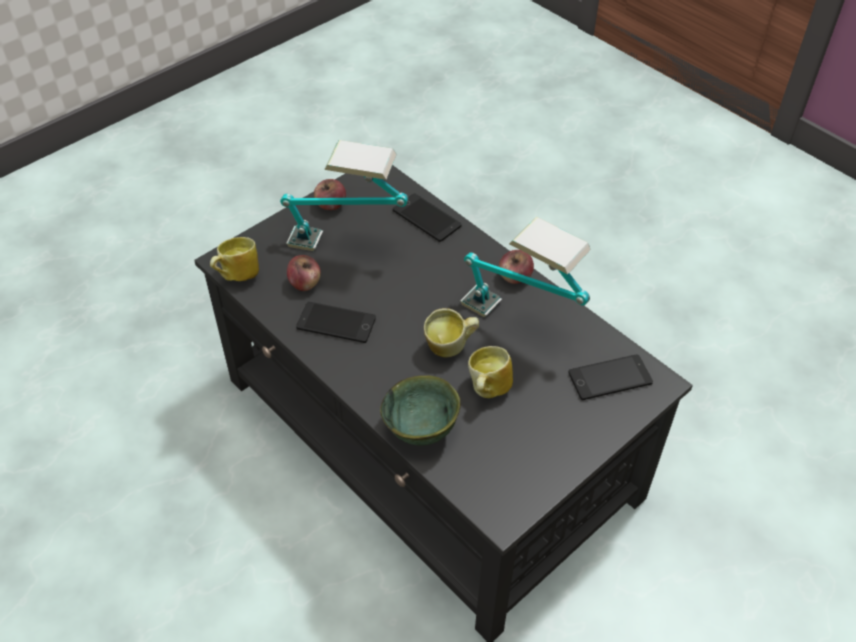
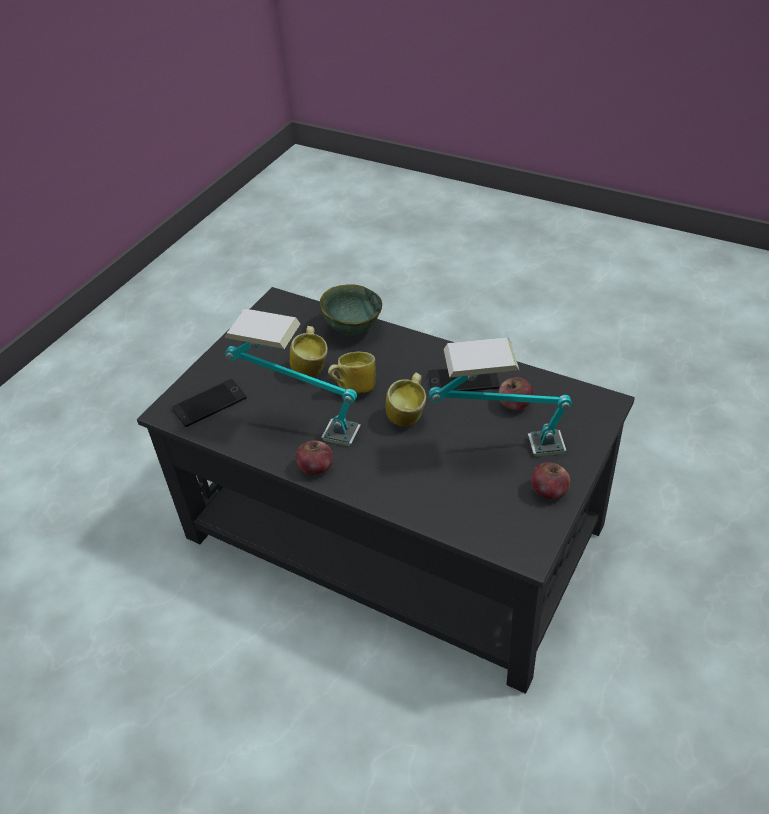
camera: 165 degrees right, 5 degrees down
(237, 276) = (581, 393): mug -> mug (409, 416)
(426, 218) = (435, 507): phone -> none

